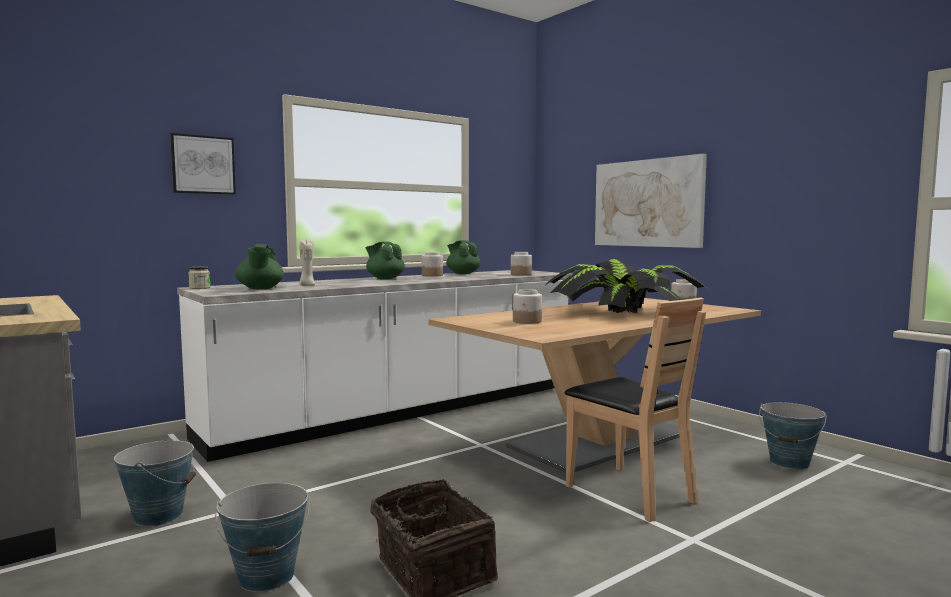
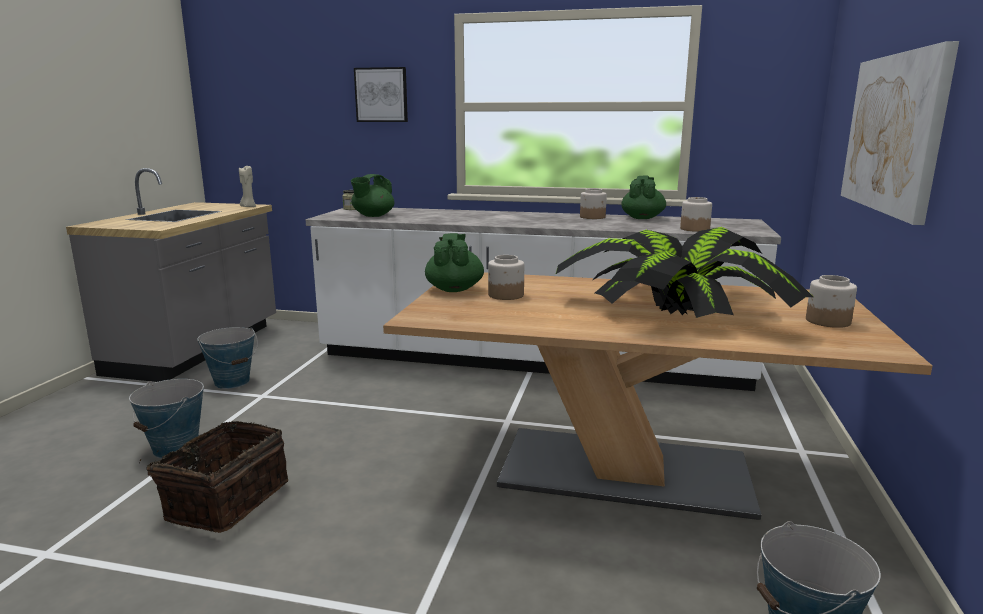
camera: 50 degrees right, 10 degrees up
(307, 285) = (419, 216): beige candle -> beige candle (248, 207)
(385, 278) = (526, 215): green teapot -> green teapot (454, 289)
(629, 492) = (497, 538): brown chair -> none

